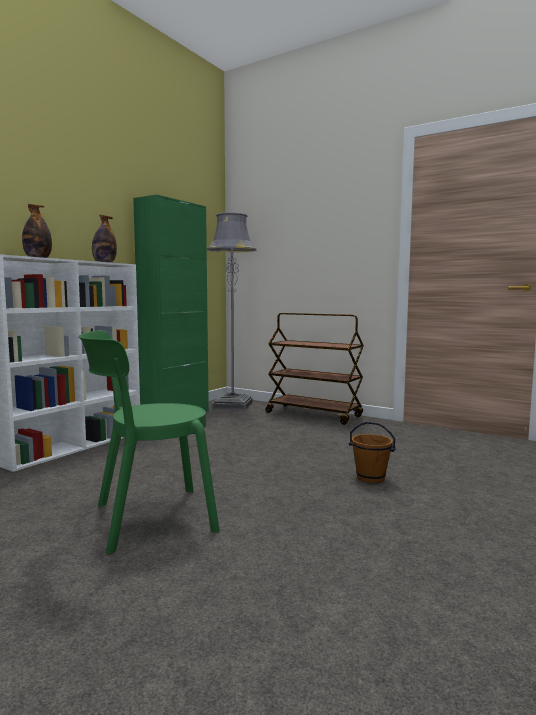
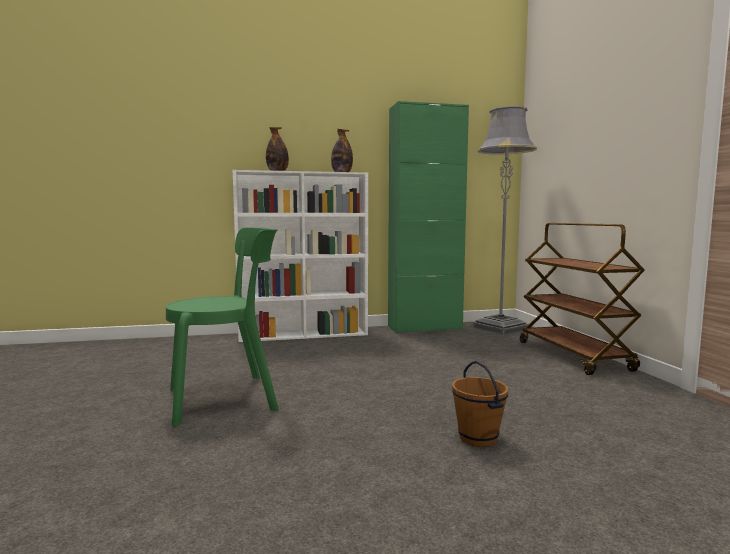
camera: 45 degrees right, 0 degrees up
(147, 519) = (228, 398): green chair -> green chair turned 135 degrees clockwise

